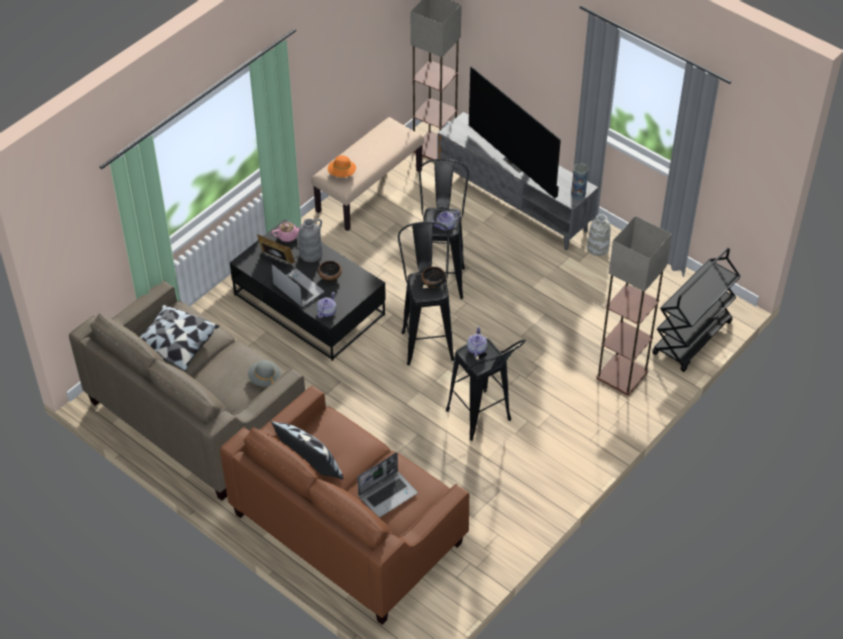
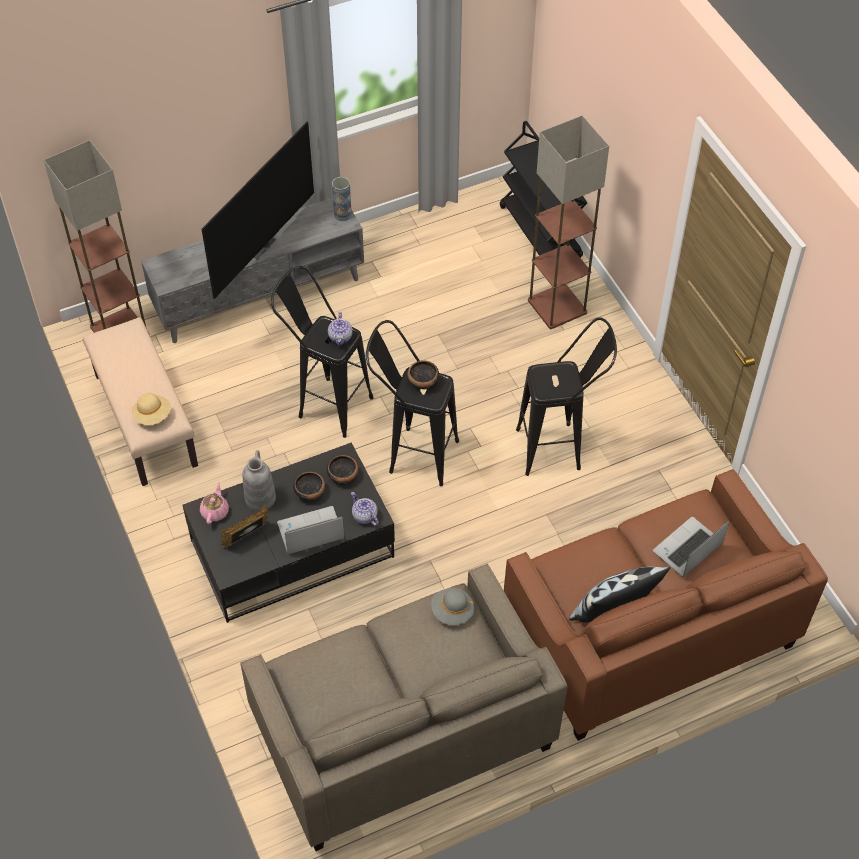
camera: 65 degrees left, 5 degrees up
(176, 346) = (348, 691): pillow -> none
(342, 173) = (152, 415): orange hat -> beige hat
(354, 288) = (343, 475): none -> bowl
(388, 494) = (687, 549): laptop -> laptop turned 120 degrees counterclockwise
(476, 349) = (544, 380): teapot -> none
(517, 162) = (258, 245): television -> television turned 45 degrees counterclockwise
(598, 248) = (372, 253): white vase -> none

